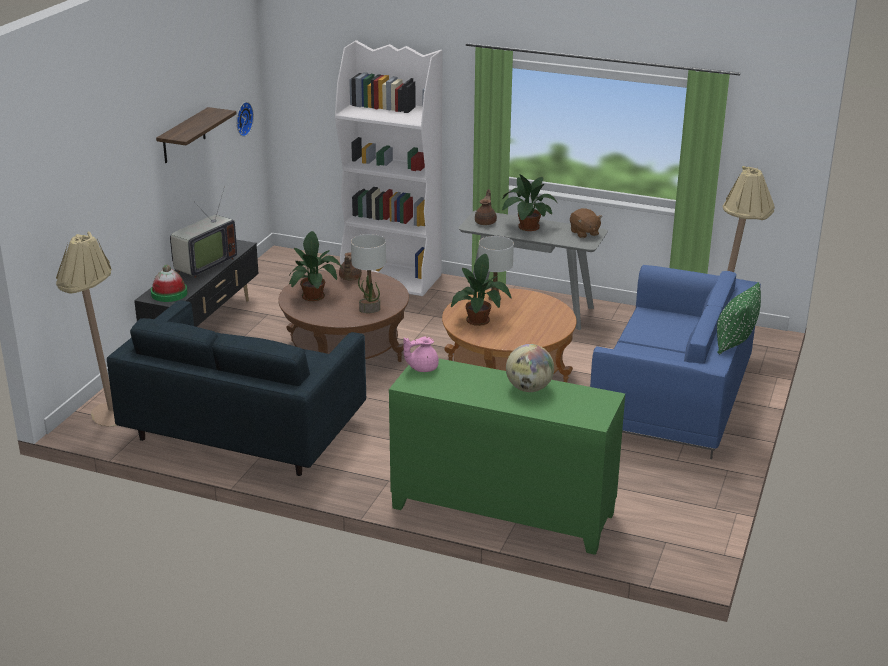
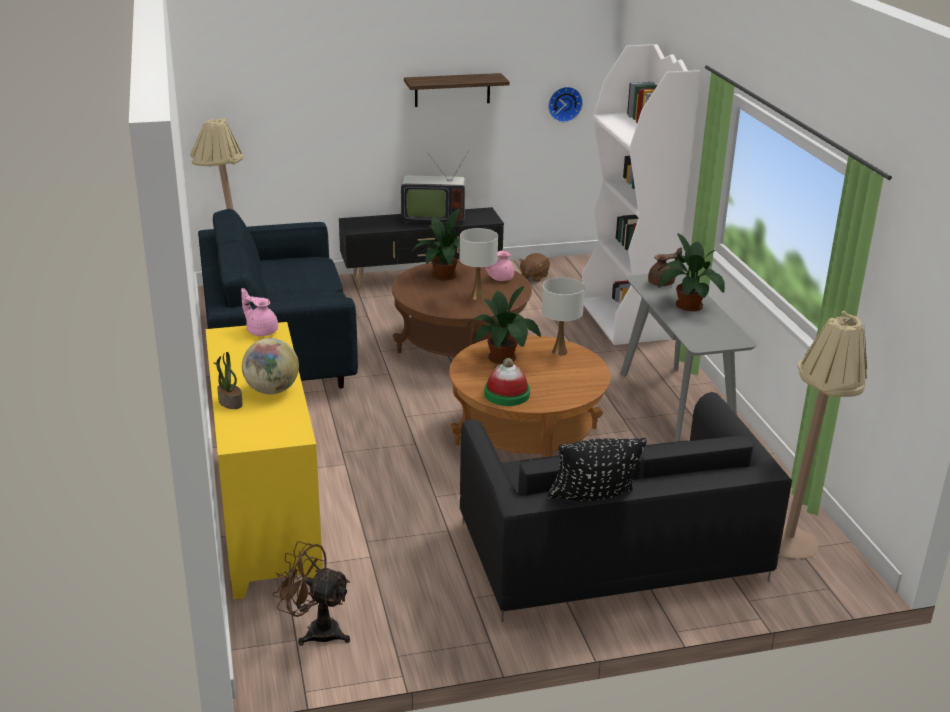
camera: 55 degrees right, 0 degrees up
(169, 293) = (365, 225): hat -> hat (507, 394)
(349, 278) = (499, 278): brown teapot -> pink teapot
(369, 310) = (451, 305): potted plant -> potted plant (229, 402)
(502, 511) = (265, 518): green cabinet -> yellow cabinet
(584, 233) = (724, 336): brown plush toy -> brown plush toy (533, 277)
(662, 531) = (316, 630): none -> brown fan
(673, 396) = (610, 552): blue sofa -> black sofa
(734, 342) = (593, 500): green pillow -> black pillow

